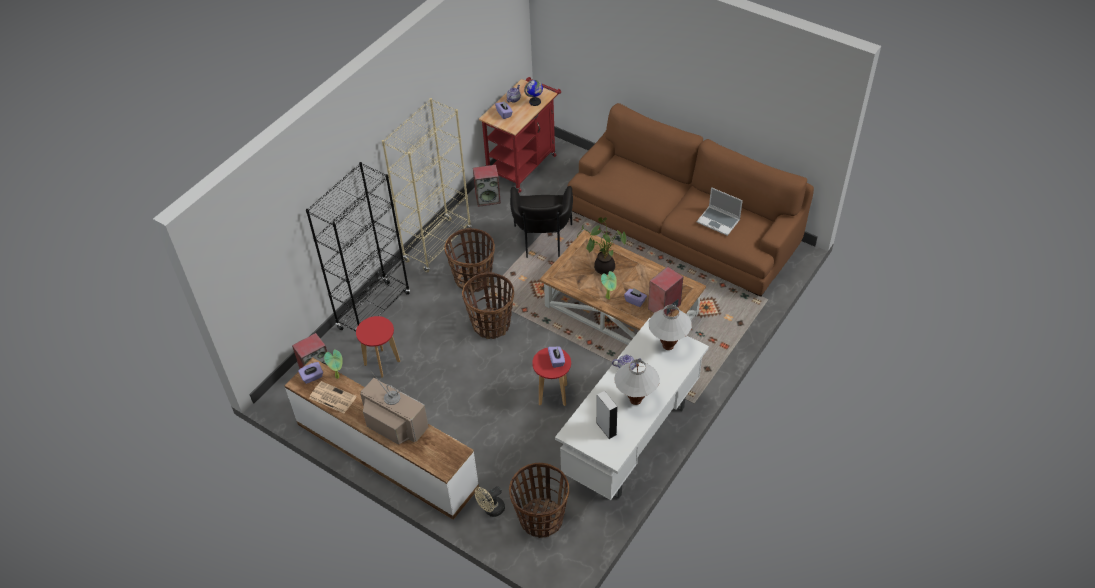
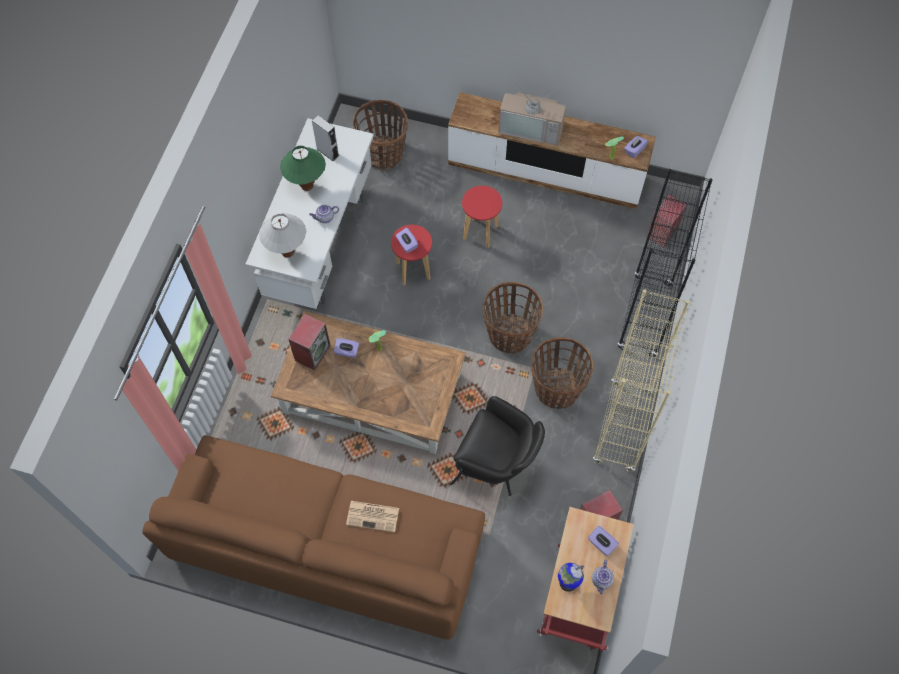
camera: 160 degrees right, 15 degrees up
(332, 397) = (603, 136): newspaper -> newspaper (373, 516)
(382, 363) = (601, 259): red stool -> red stool (480, 233)
(491, 510) = (429, 149): beige fan -> none
(543, 243) = (496, 466): black armchair -> black armchair turned 135 degrees clockwise
(603, 266) = (396, 390): potted plant -> none
(635, 400) = (307, 186): white table lamp -> green table lamp
(719, 221) = (268, 485): laptop -> none

